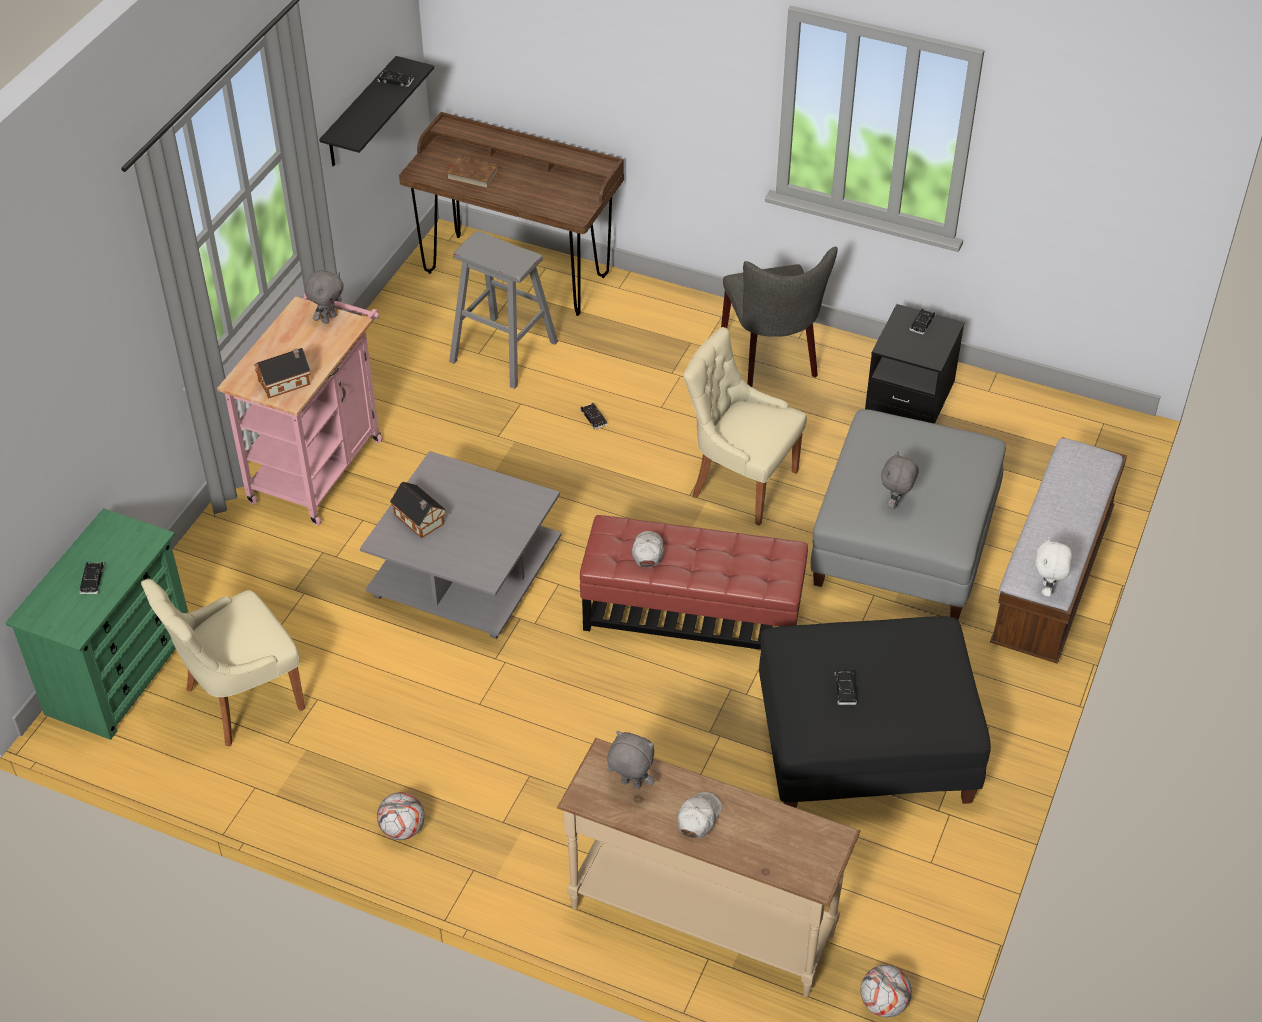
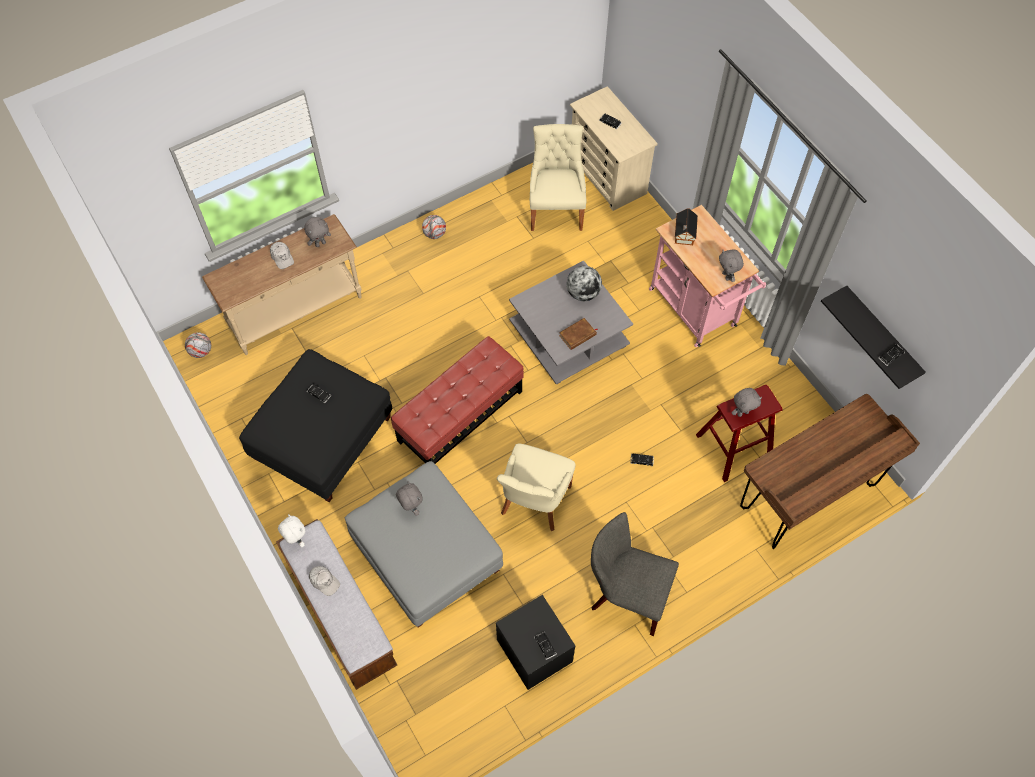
camera: 125 degrees right, 15 degrees up
(121, 672) = (608, 176): green dresser -> beige dresser
(420, 520) = (583, 293): toy house -> globe
(472, 175) = (842, 434): brown book -> brown book (578, 335)
(503, 352) = (734, 447): grey stool -> red stool
(511, 256) = (742, 412): none -> grey plush toy
(647, 552) = (477, 371): white cap -> white cap (324, 581)
(740, 483) = (534, 502): beige chair -> beige chair turned 135 degrees clockwise

